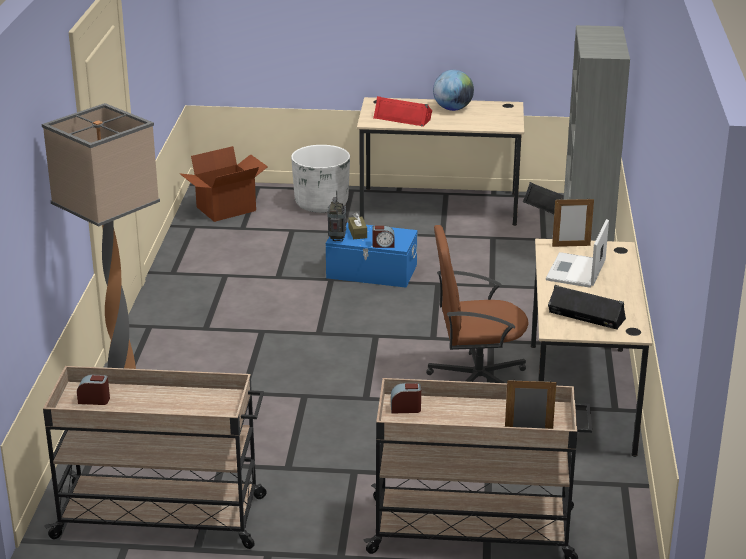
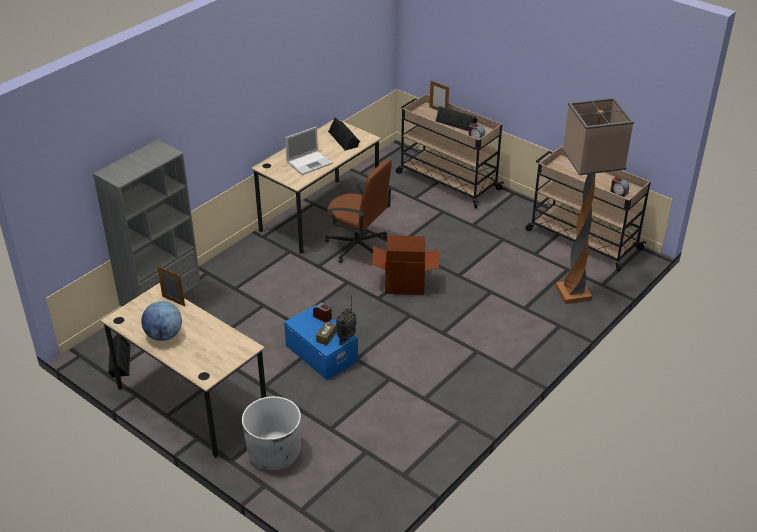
camera: 145 degrees left, 10 degrees up
(226, 209) = (357, 486): cardboard box -> cardboard box (405, 283)
(403, 118) = (216, 341): red speaker -> none
(469, 423) = (456, 122): none -> black speaker
(571, 246) = (287, 178): picture frame -> picture frame (173, 301)

